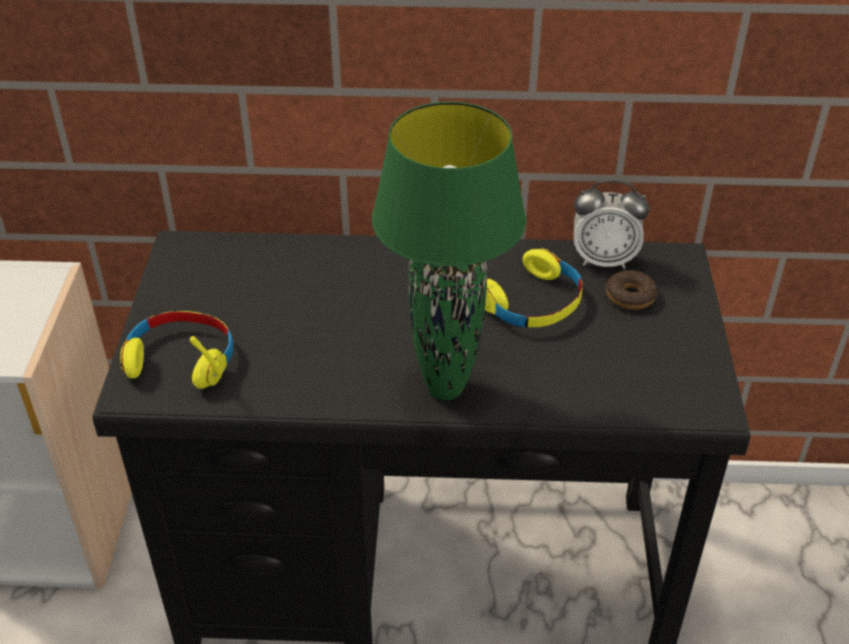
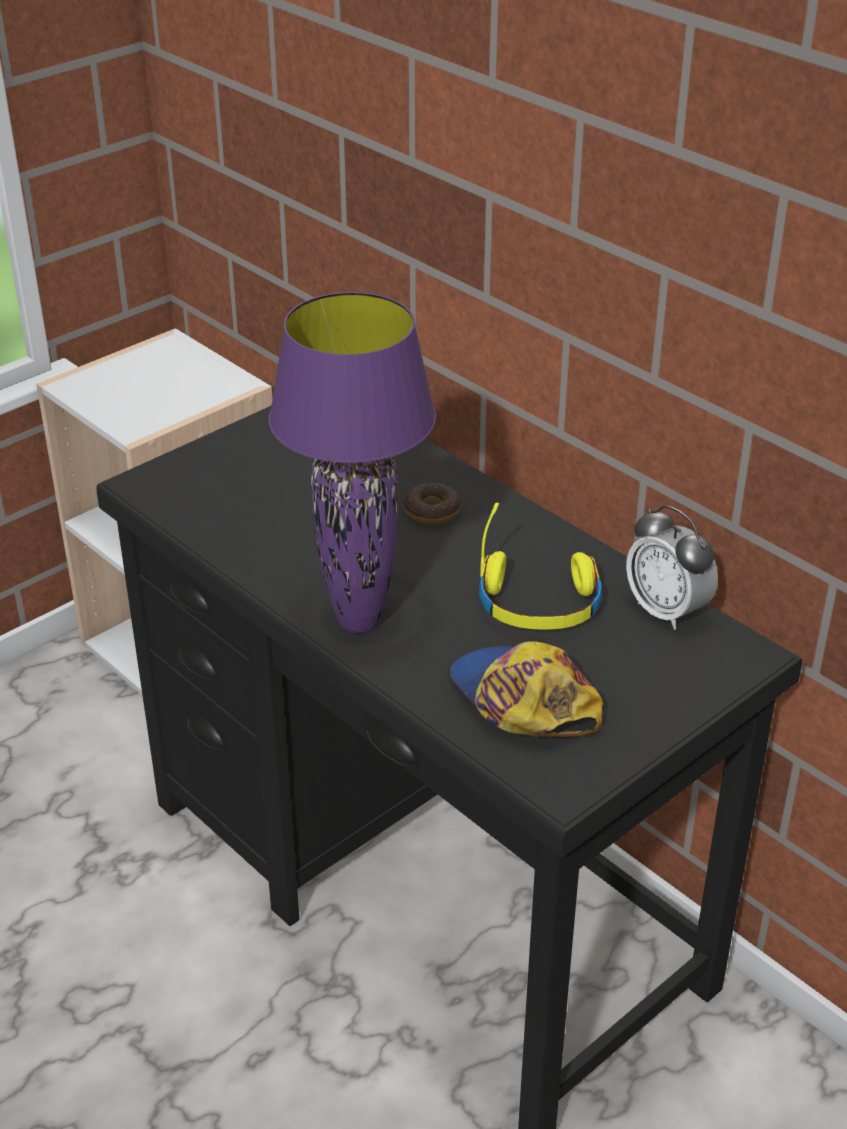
camera: 45 degrees right, 5 degrees down
(181, 359) = (204, 481): yellow headphones -> none
(446, 389) = (359, 622): green table lamp -> purple table lamp
(614, 370) = (522, 700): none -> cap
(630, 296) = (640, 655): donut -> donut (432, 511)

